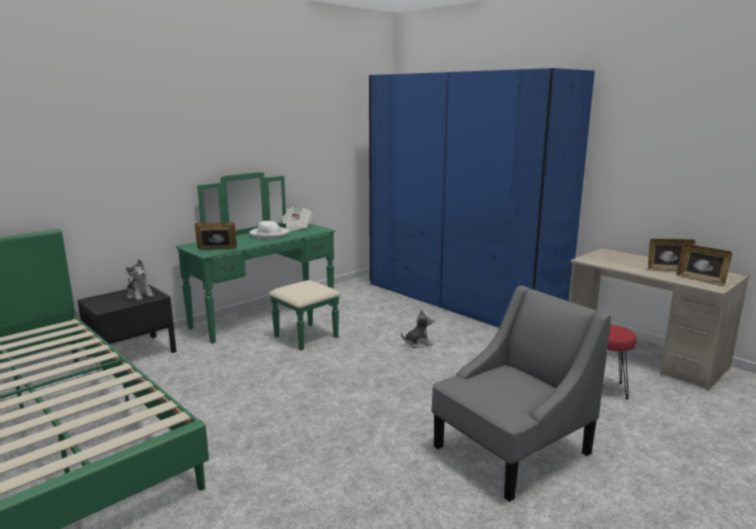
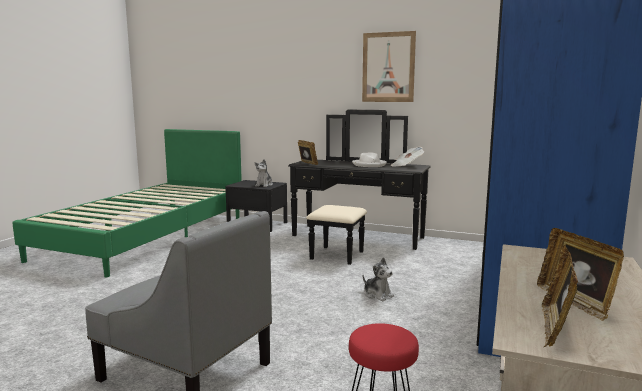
camera: 65 degrees right, 5 degrees down
(255, 124) = (388, 67): none -> picture
(274, 320) = (354, 240): green dresser -> black dresser

